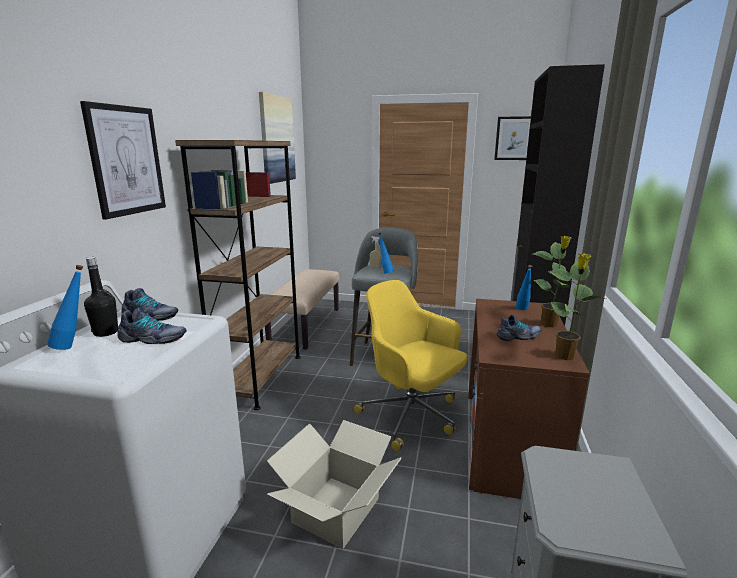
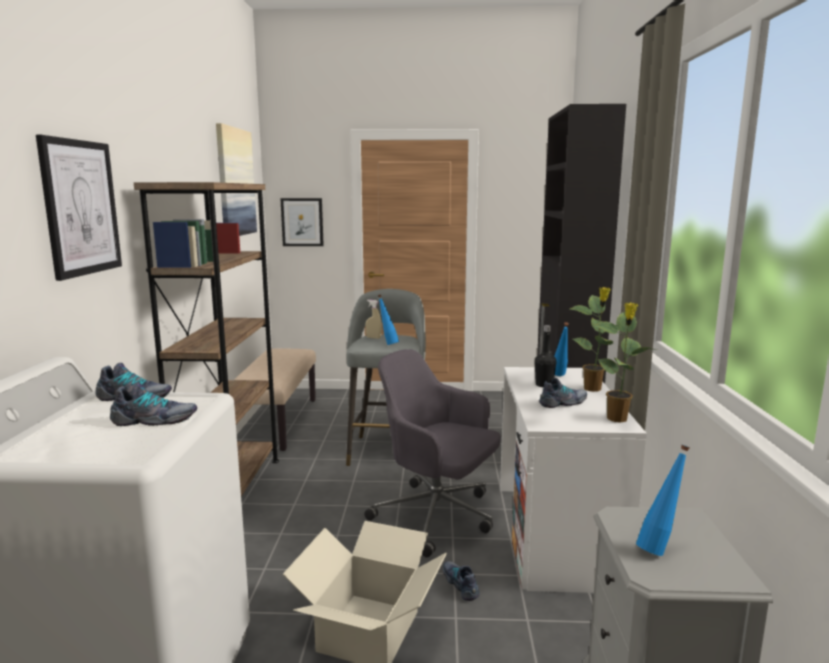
camera: 10 degrees left, 5 degrees down
(74, 346) = (56, 434): blue bottle -> blue bottle (659, 548)
(106, 332) = (87, 418): black bottle -> black bottle (544, 385)
(412, 416) = (437, 516): yellow office chair -> grey office chair
(419, 478) = (461, 584): none -> shoe
(508, 441) = (556, 533): brown desk -> white desk
(514, 138) = (523, 182): picture -> picture (302, 222)

